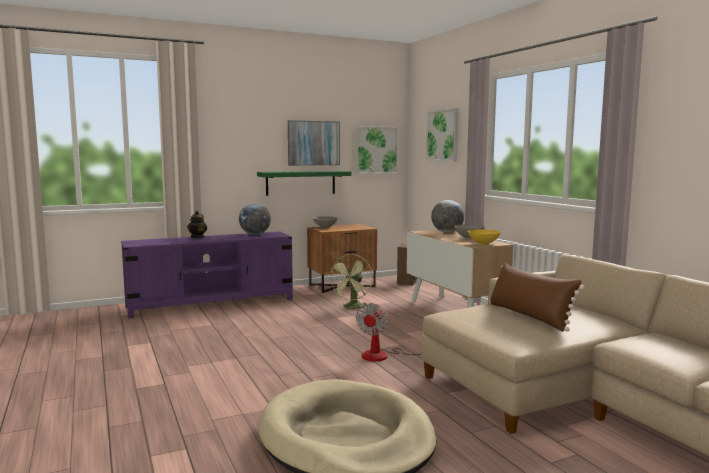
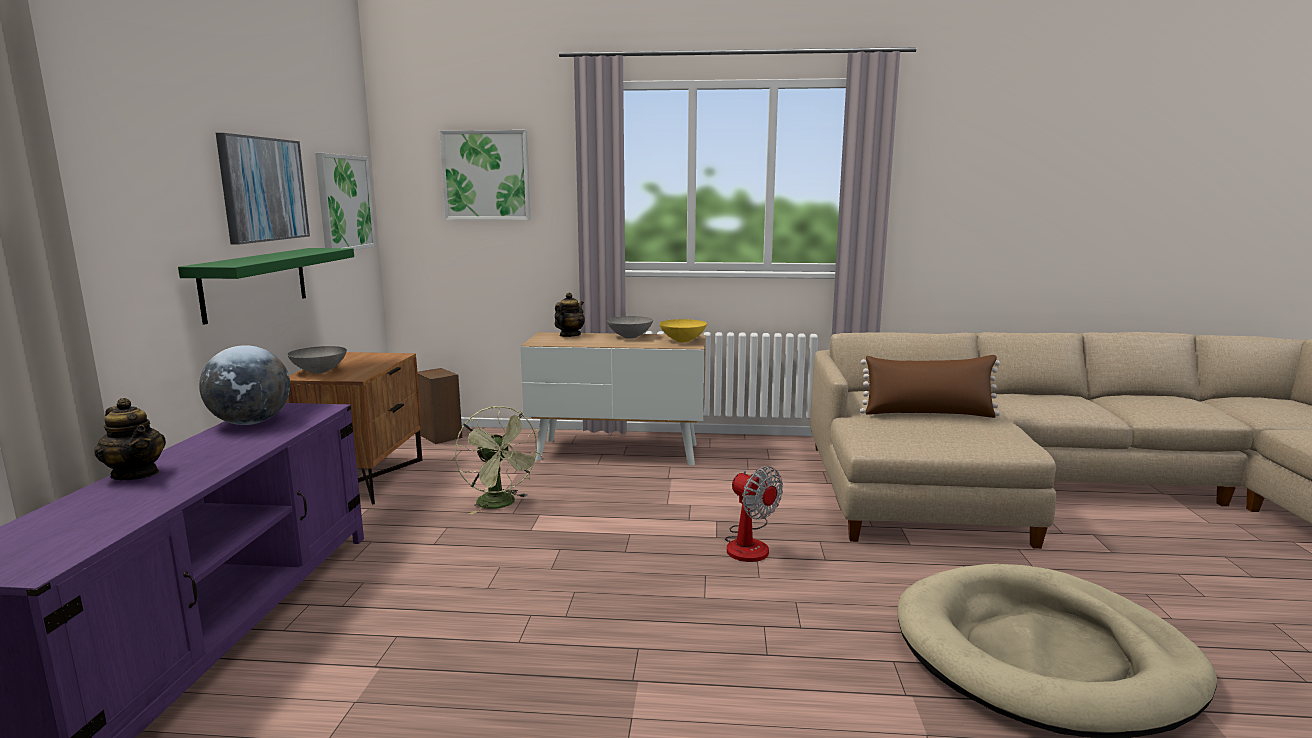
camera: 60 degrees left, 5 degrees up
(447, 232) = (569, 335): globe -> teapot

